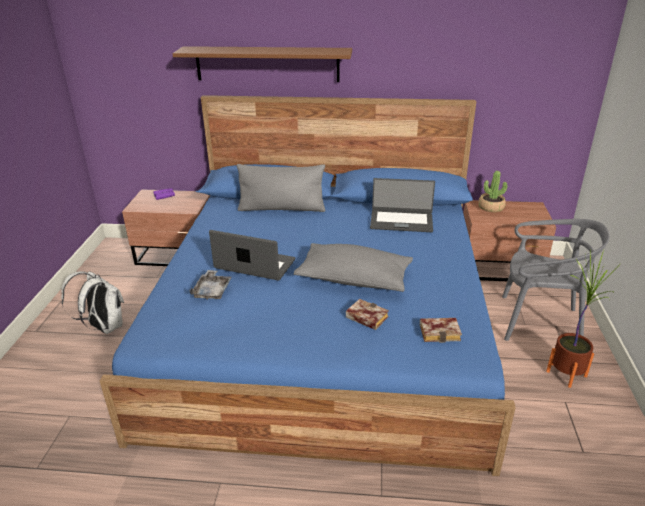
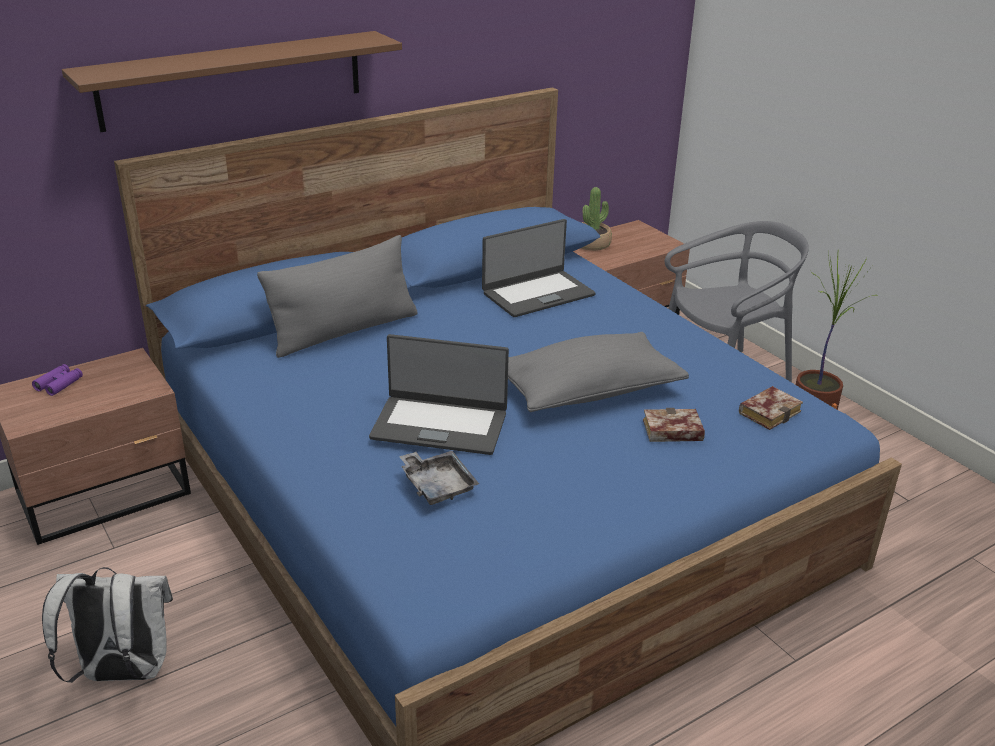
camera: 40 degrees left, 0 degrees up
(254, 265) = (440, 424): laptop -> laptop turned 150 degrees counterclockwise

